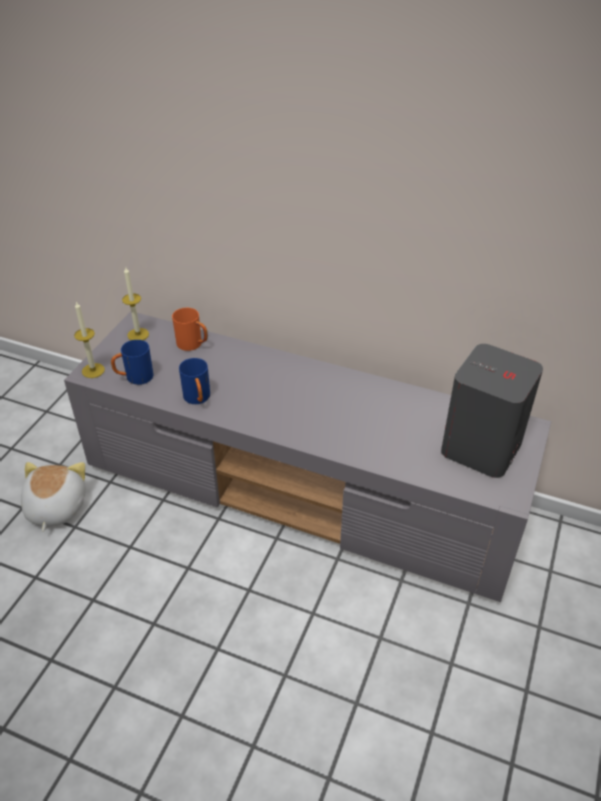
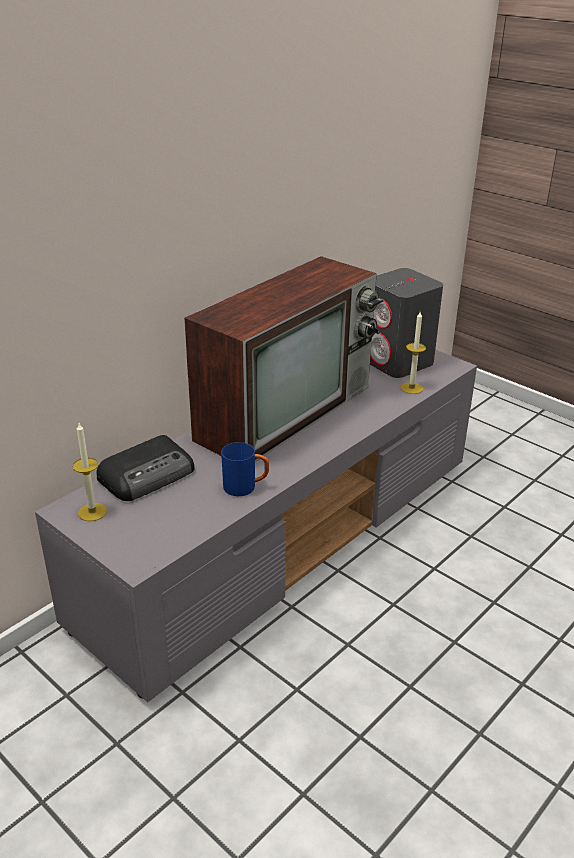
camera: 70 degrees left, 10 degrees down
(55, 508) = (195, 758): plush toy -> none
(93, 370) = (135, 558): candle -> candle (411, 388)
(134, 378) = (175, 527): blue mug -> none
(193, 345) = (148, 474): orange mug -> radio
(329, 391) = (286, 410): none -> television

